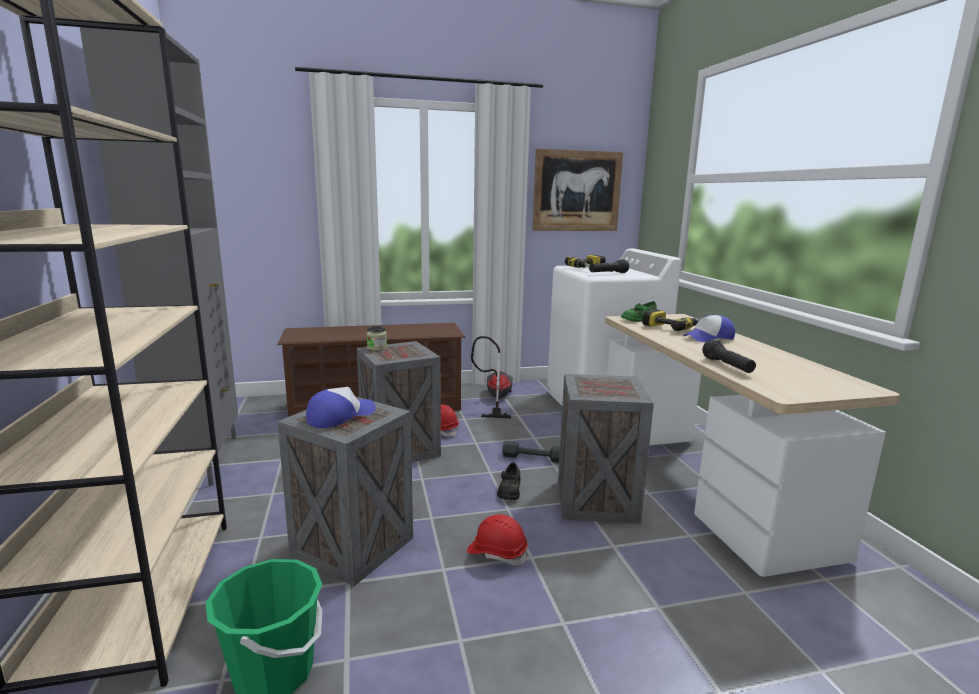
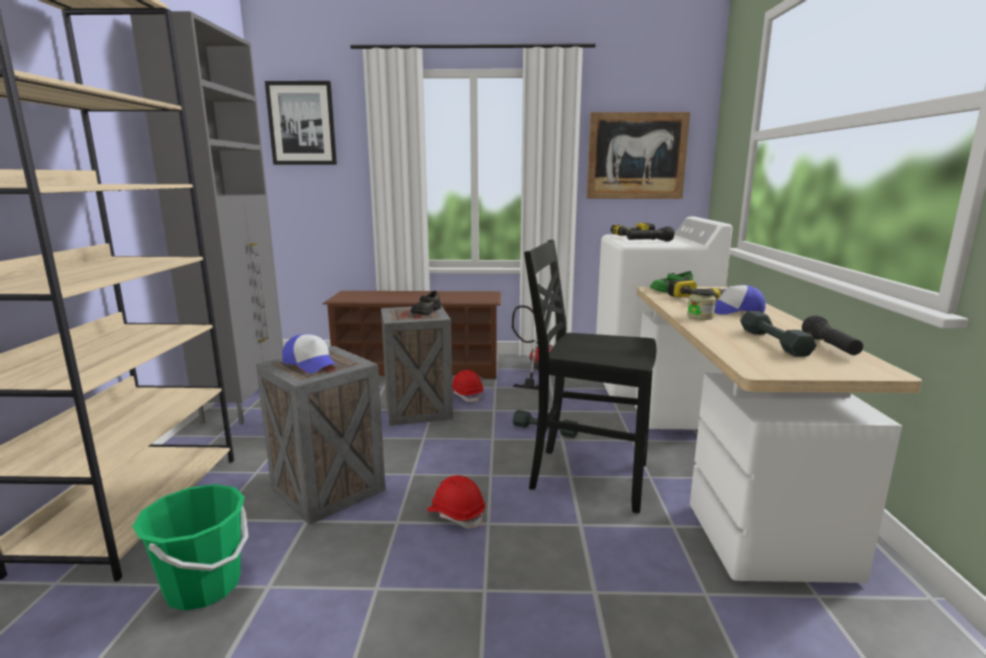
camera: 15 degrees right, 0 degrees up
(235, 147) = (302, 123): none -> picture
(340, 416) = (311, 363): cap -> cap turned 75 degrees clockwise
(377, 348) = (398, 309): jar -> jar (700, 317)
(509, 490) = (502, 458): black shoe -> black shoe (425, 311)
(594, 499) = (586, 476): crate -> black chair
(727, 366) = (723, 339): black flashlight -> black flashlight (830, 347)
(768, 367) = (774, 342): none -> grey dumbbell

